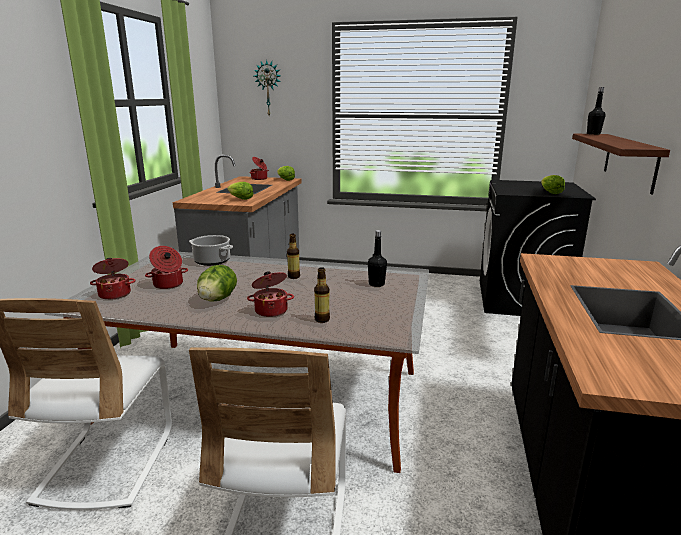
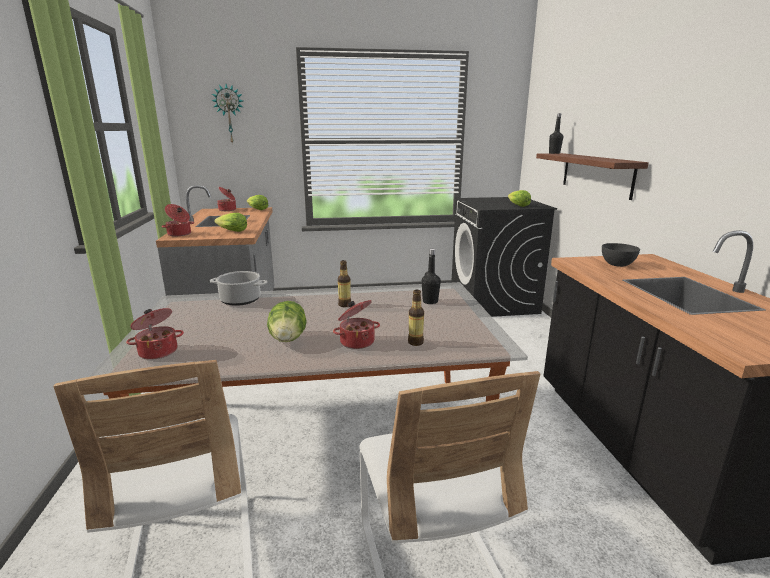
camera: 20 degrees left, 0 degrees up
(168, 284) = (215, 331): cooking pot -> cooking pot (179, 234)
(589, 269) = (617, 264): none -> grey bowl

